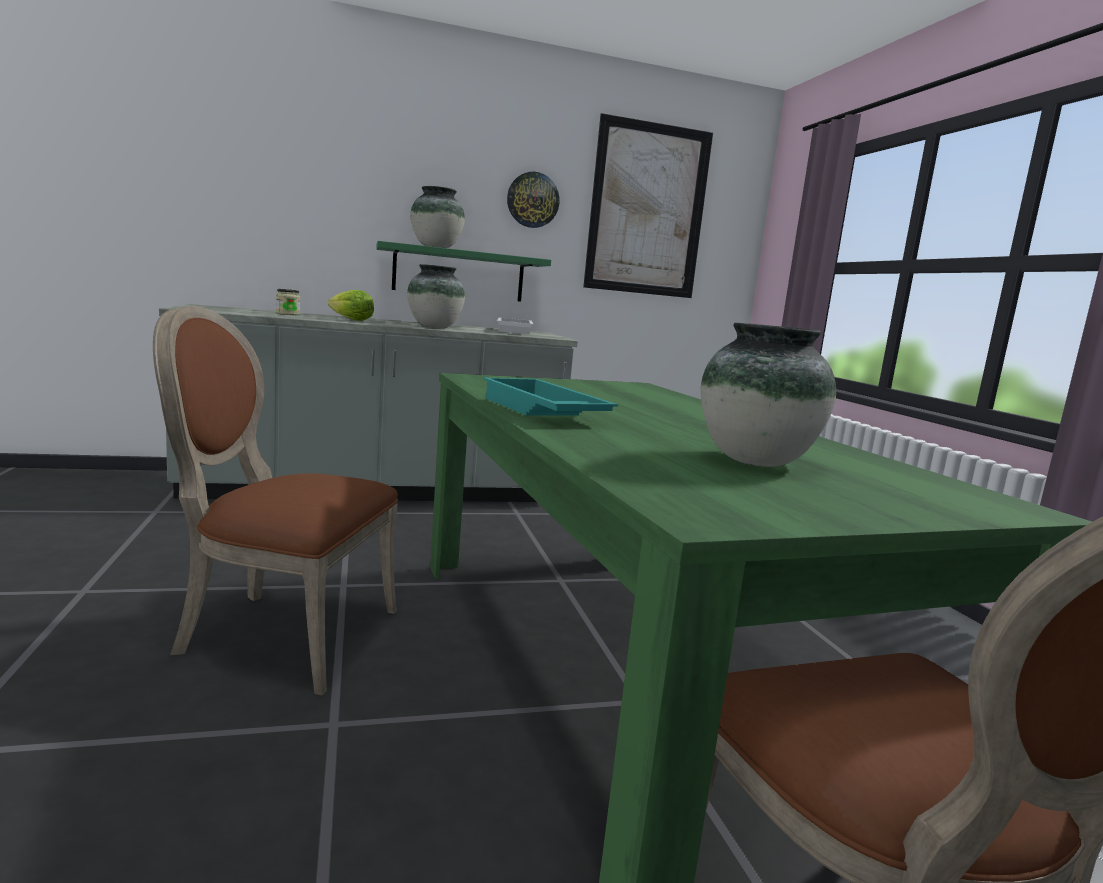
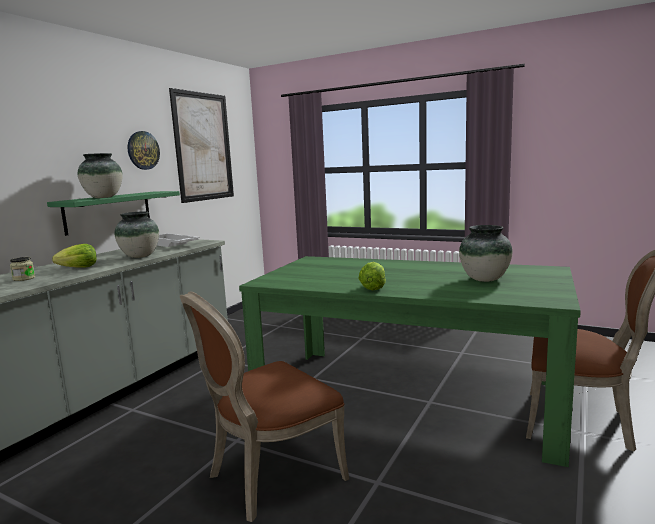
camera: 45 degrees left, 0 degrees up
(540, 411) = (373, 287): turquoise tray -> lettuce

